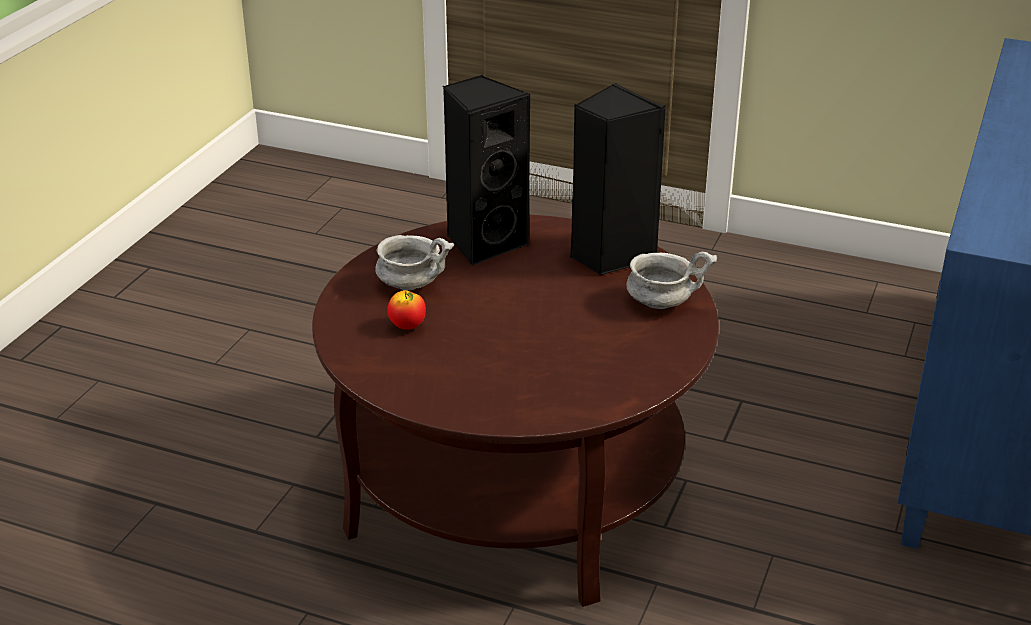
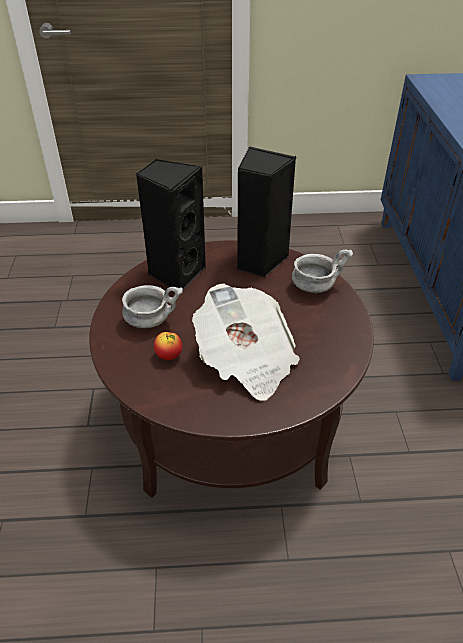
camera: 25 degrees left, 10 degrees up
(499, 356) = (246, 360): none -> newspaper

